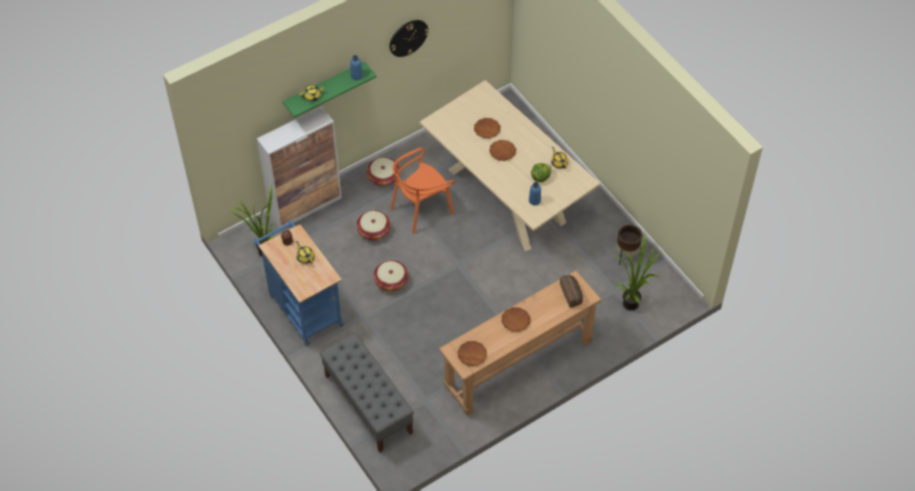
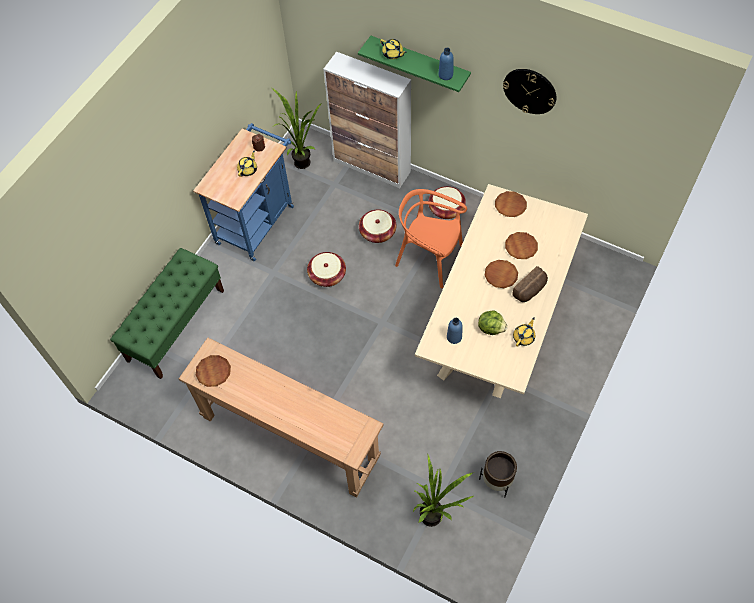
camera: 65 degrees right, 5 degrees up
(368, 404) = (176, 325): grey bench -> green bench
(515, 320) = (279, 393): brown plate -> brown plate (510, 205)
(572, 294) = (346, 434): bread -> bread (530, 290)

